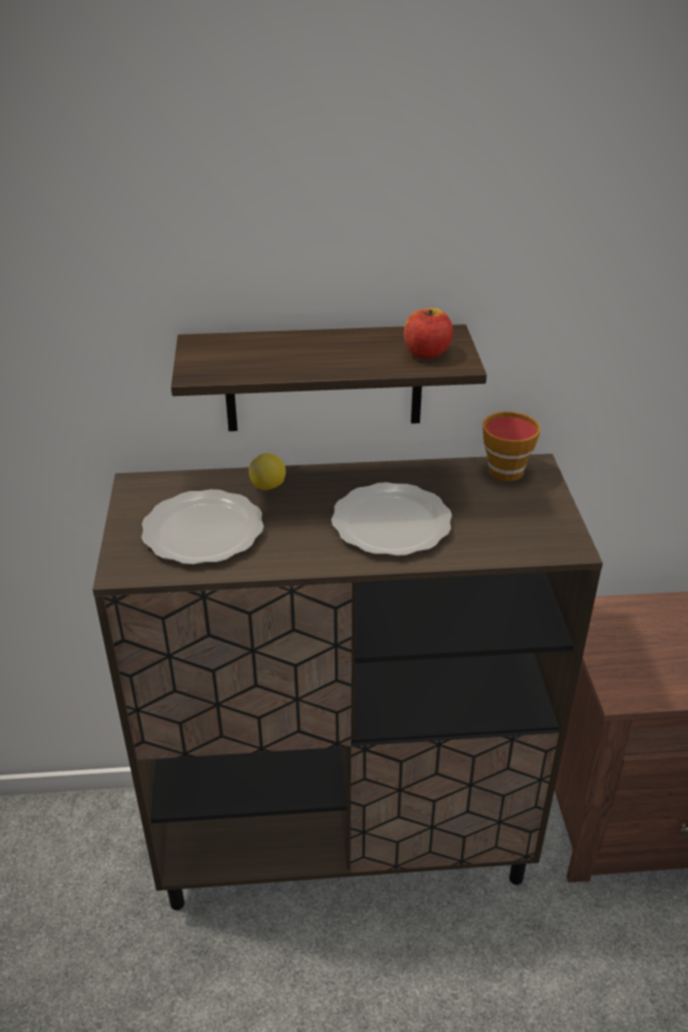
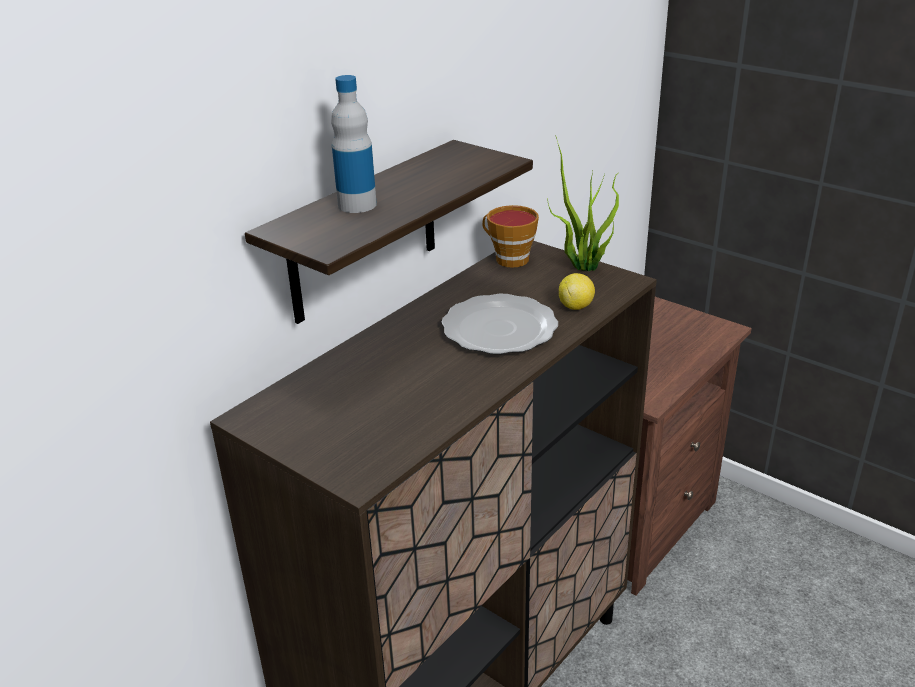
camera: 45 degrees left, 5 degrees down
(204, 532) = (375, 413): plate -> none
(268, 486) = (367, 356): lemon -> lemon (576, 306)
(279, 348) = (357, 205): none -> bottle
(426, 353) = (468, 164): apple -> none
(554, 511) = (582, 267): none -> potted plant

